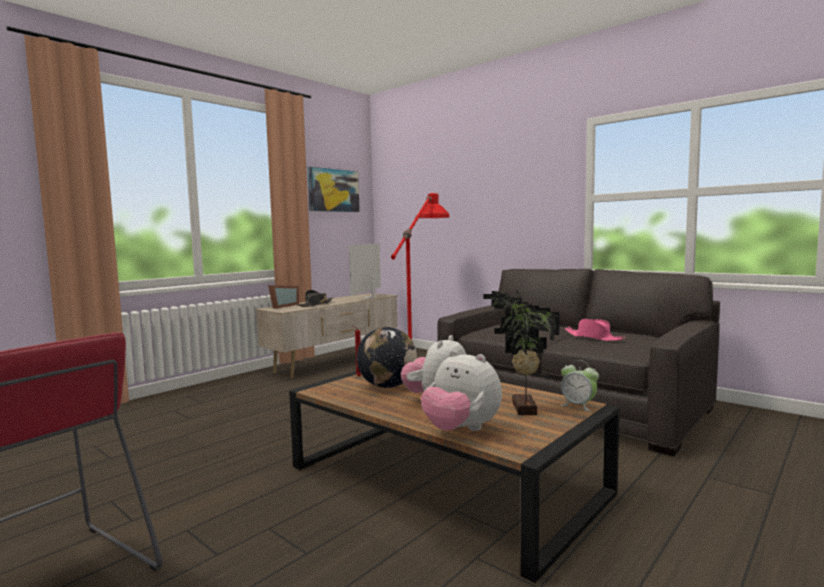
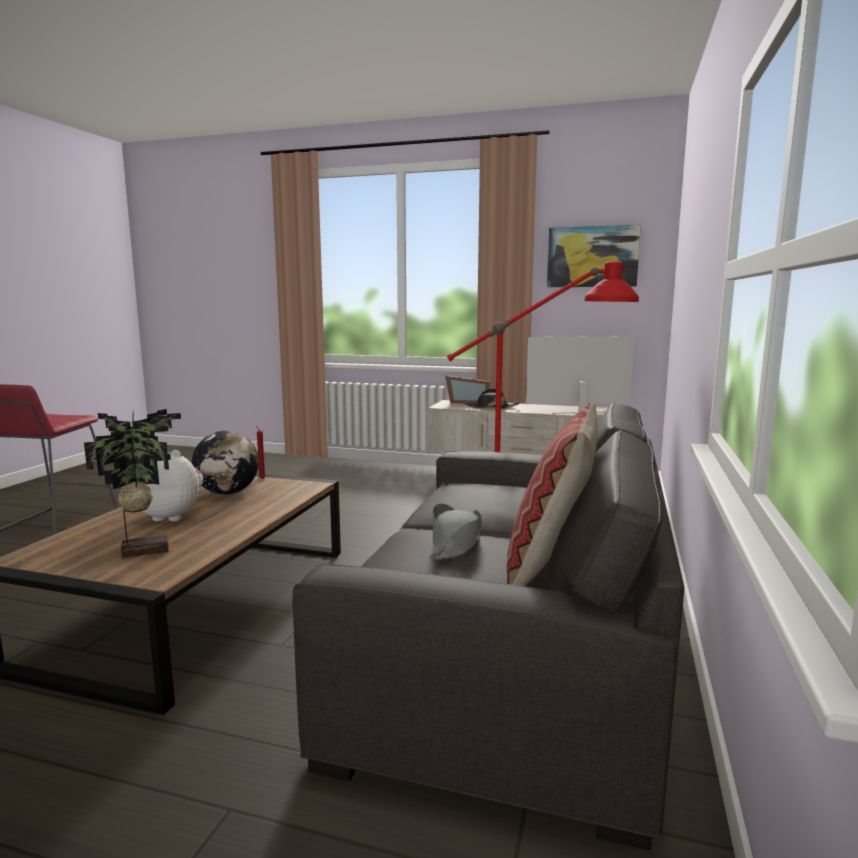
camera: 65 degrees right, 5 degrees up
(461, 430) = (82, 534): plush toy -> none
(578, 406) = (154, 576): alarm clock -> none
(593, 337) = (456, 543): pink hat -> grey hat
(627, 332) = (549, 567): none -> pillow

